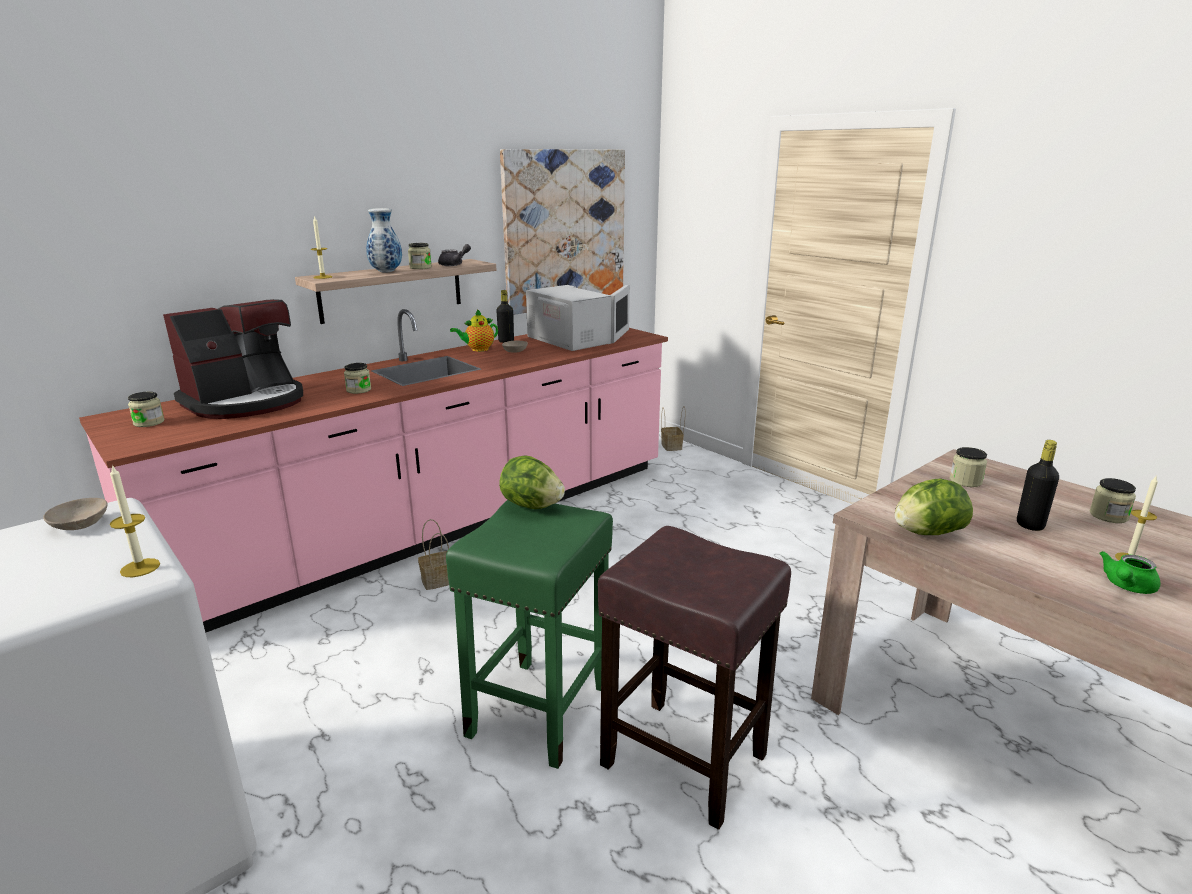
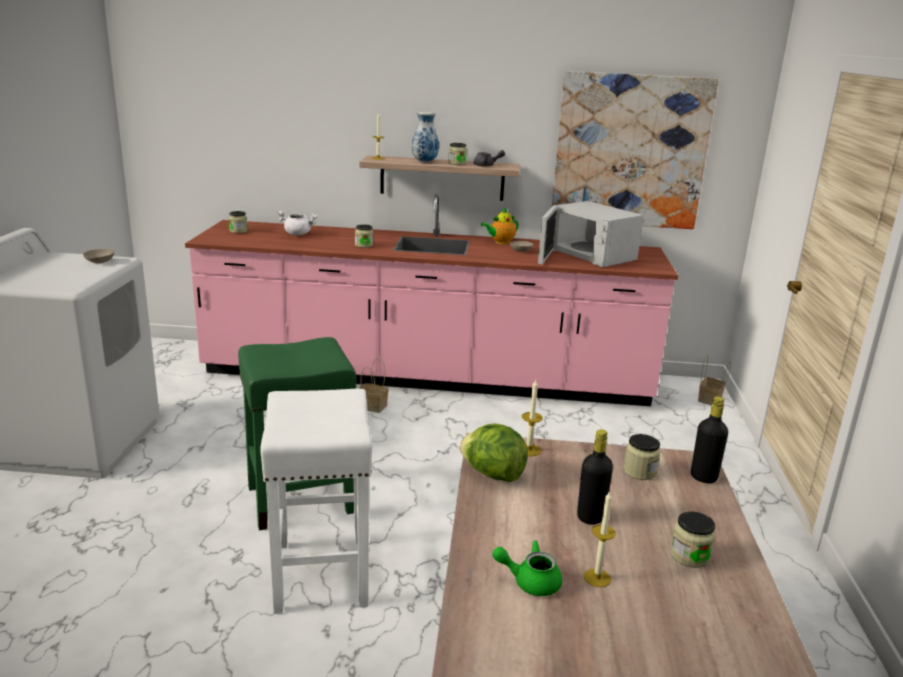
camera: 45 degrees right, 0 degrees up
(140, 568) = (76, 284): candle -> candle (529, 450)
(246, 402) = (298, 234): coffee machine -> white cooking pot
(478, 349) = (500, 242): teapot -> teapot turned 45 degrees counterclockwise
(506, 341) = (536, 242): black bottle -> black bottle (703, 477)
(531, 506) = (323, 345): lettuce -> none
(574, 340) = (588, 255): white microwave -> white microwave turned 135 degrees clockwise
(686, 760) = (322, 575): brown stool -> white stool

